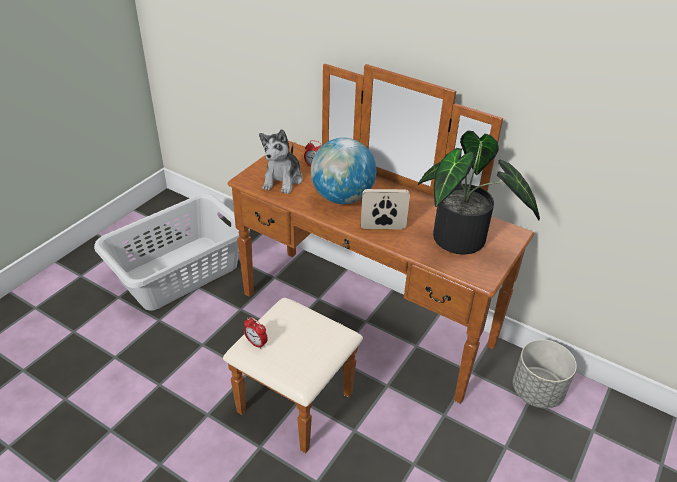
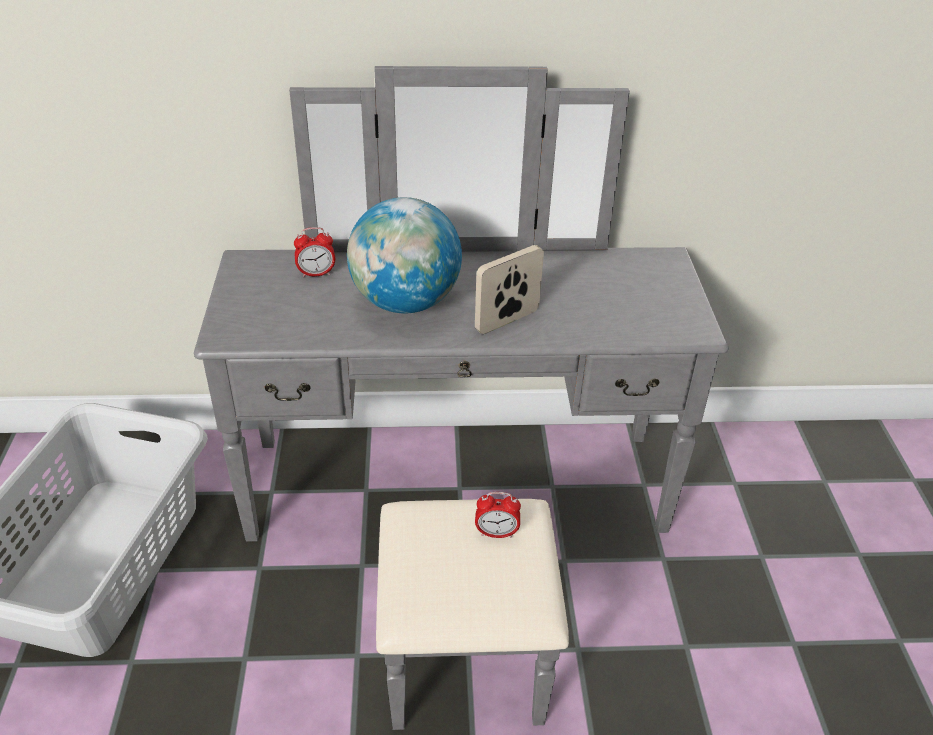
camera: 35 degrees left, 0 degrees up
(256, 343) = (421, 595): alarm clock -> alarm clock (496, 533)
(283, 180) = (287, 313): plush toy -> none
(352, 337) = (460, 520): brown dresser -> grey dresser
(463, 242) = (626, 296): potted plant -> none
(537, 392) = (734, 467): grey planter -> none

